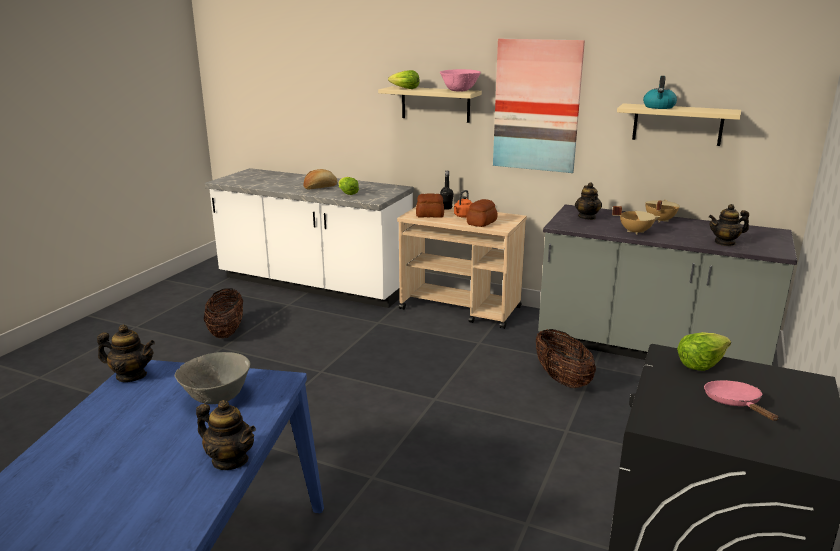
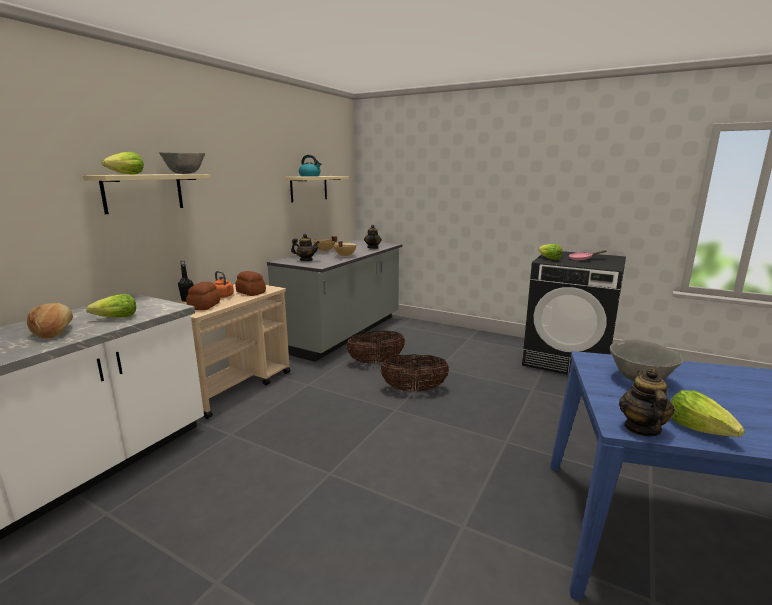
camera: 85 degrees left, 5 degrees down
(113, 403) = (700, 429): none -> lettuce
(226, 332) = (156, 585): basket -> basket (414, 389)
(230, 460) = (711, 368): teapot -> none
(459, 91) = (185, 173): pink bowl -> grey bowl
(537, 106) = (234, 184): picture -> none

